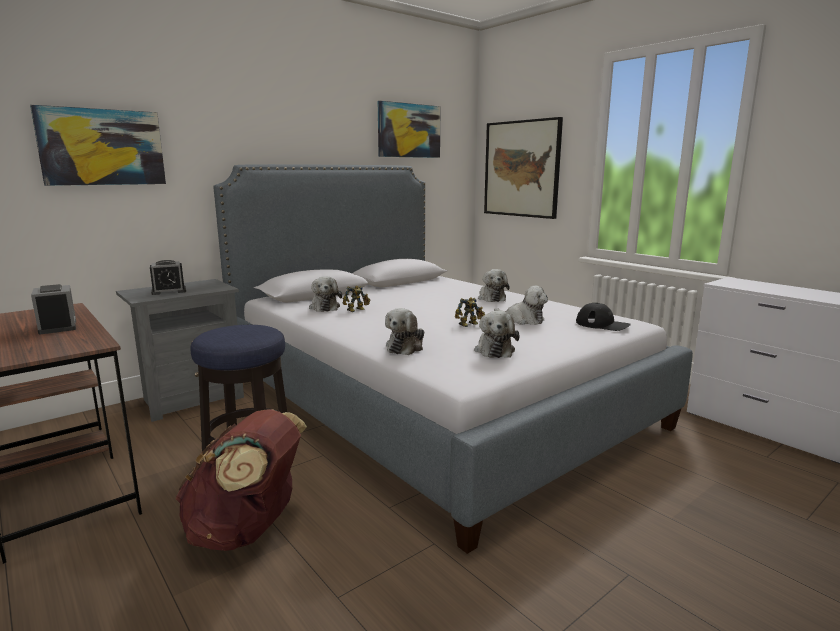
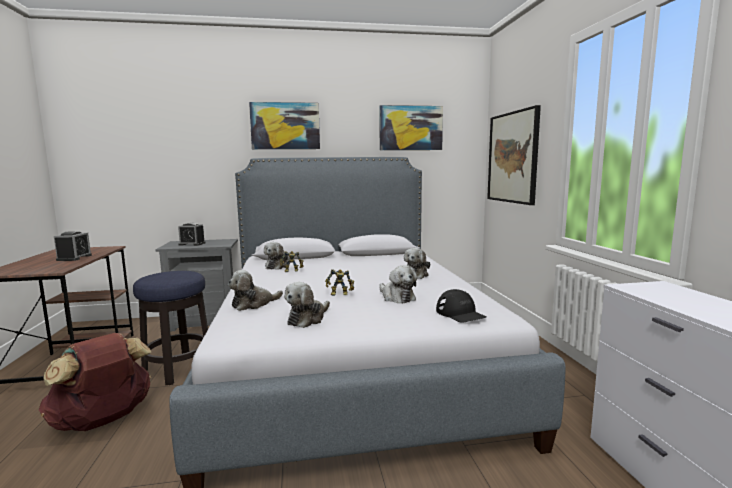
camera: 30 degrees right, 5 degrees down
(102, 147) = (167, 148): picture -> picture (285, 126)

